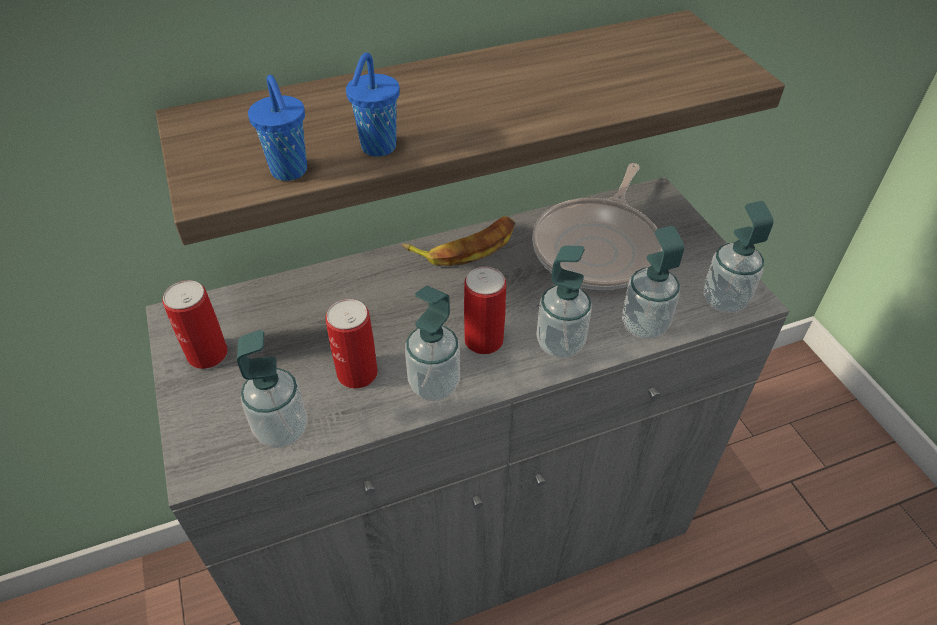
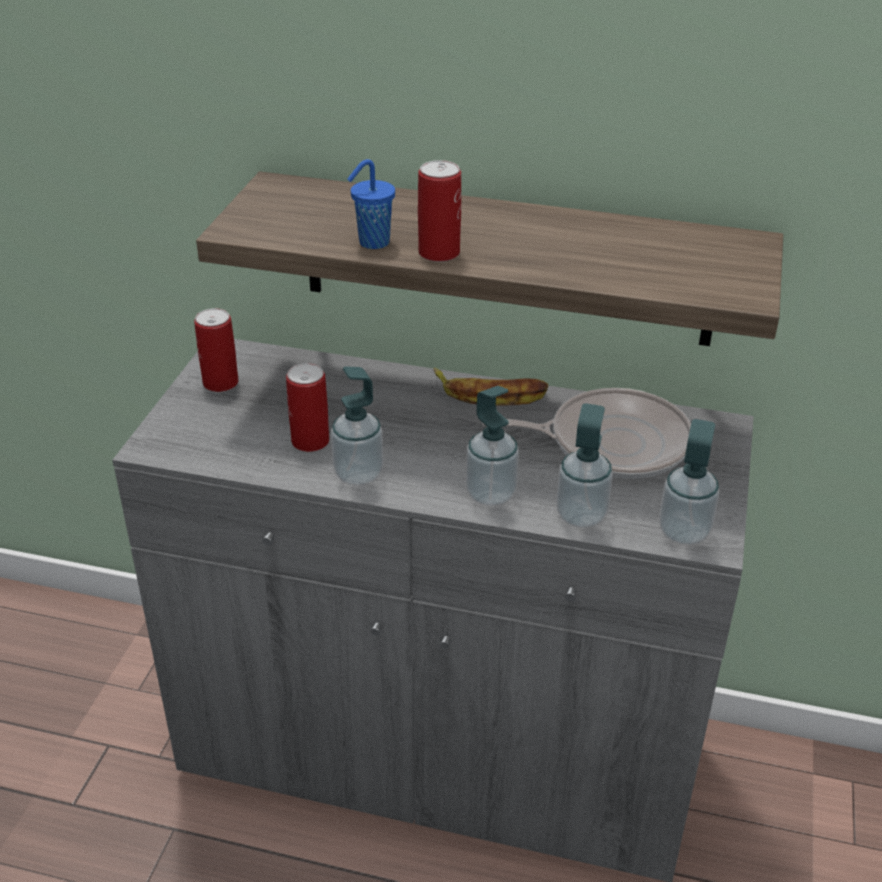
camera: 35 degrees right, 10 degrees down
(282, 430) = (223, 451): soap dispenser -> none
(290, 172) = (297, 236): blue cup -> none
(483, 340) = (430, 464): can -> can (439, 253)
(598, 247) = (611, 443): frying pan -> frying pan turned 150 degrees counterclockwise

